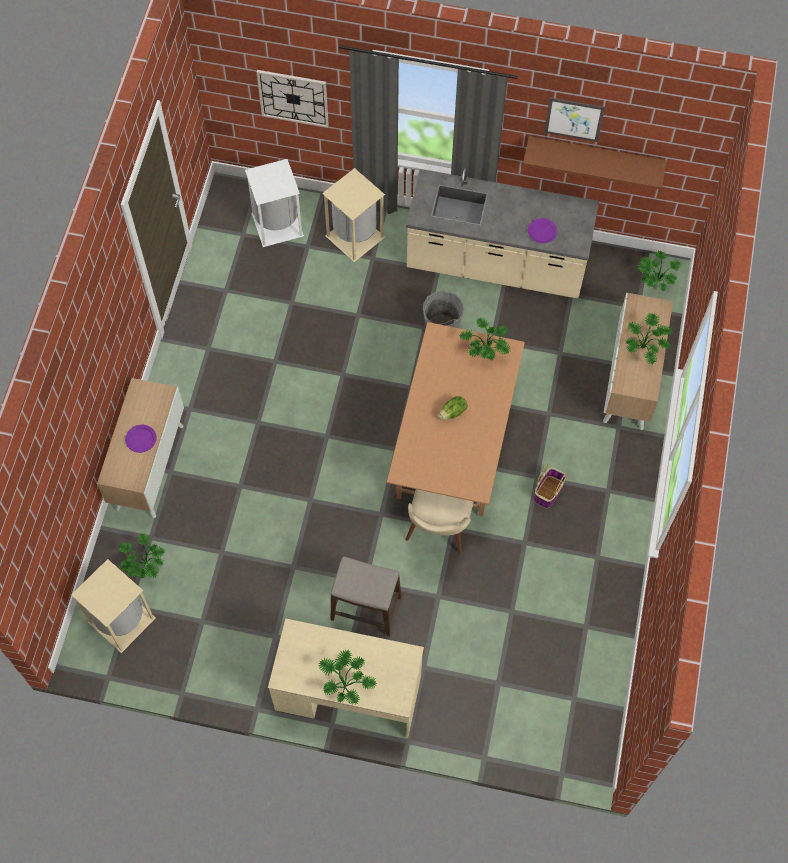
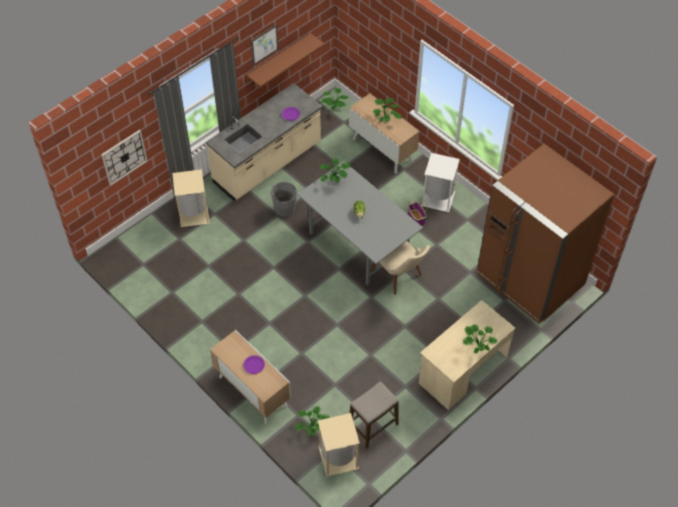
camera: 55 degrees left, 10 degrees down
(278, 224) = (152, 244): white trash can -> white trash can (437, 198)
(366, 608) = (420, 334): stool -> stool (372, 426)
(454, 448) = (359, 243): brown dining table -> grey dining table
(558, 697) = (530, 279): none -> brown fridge

